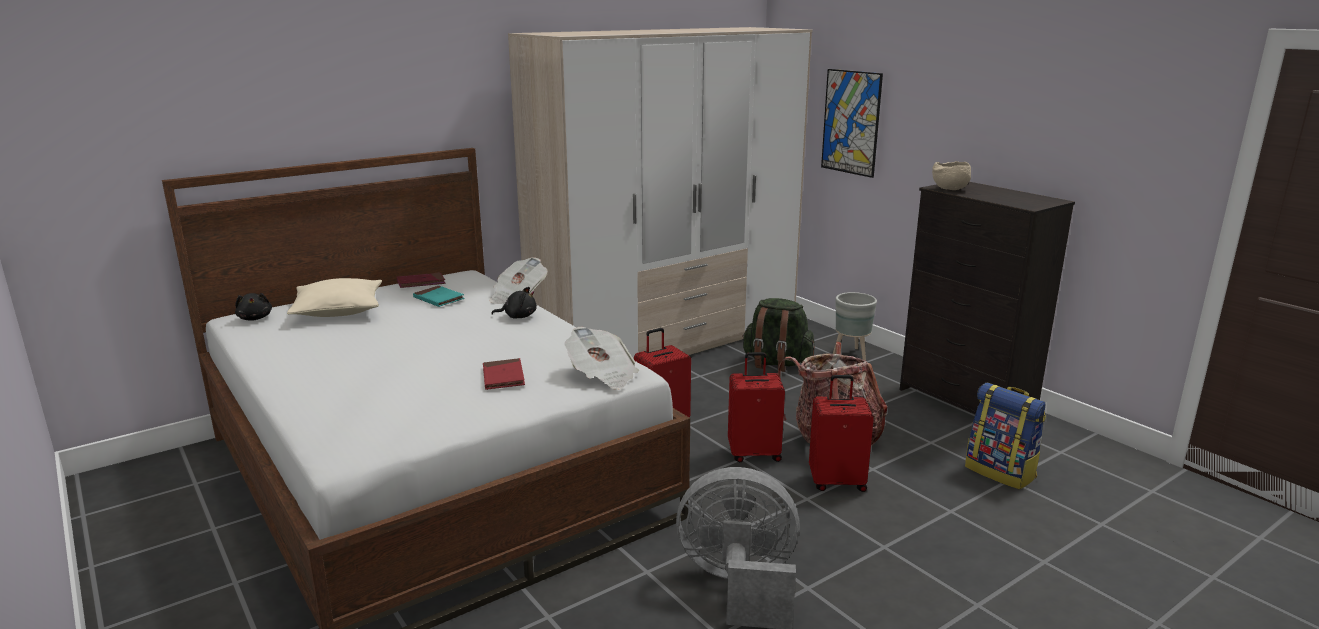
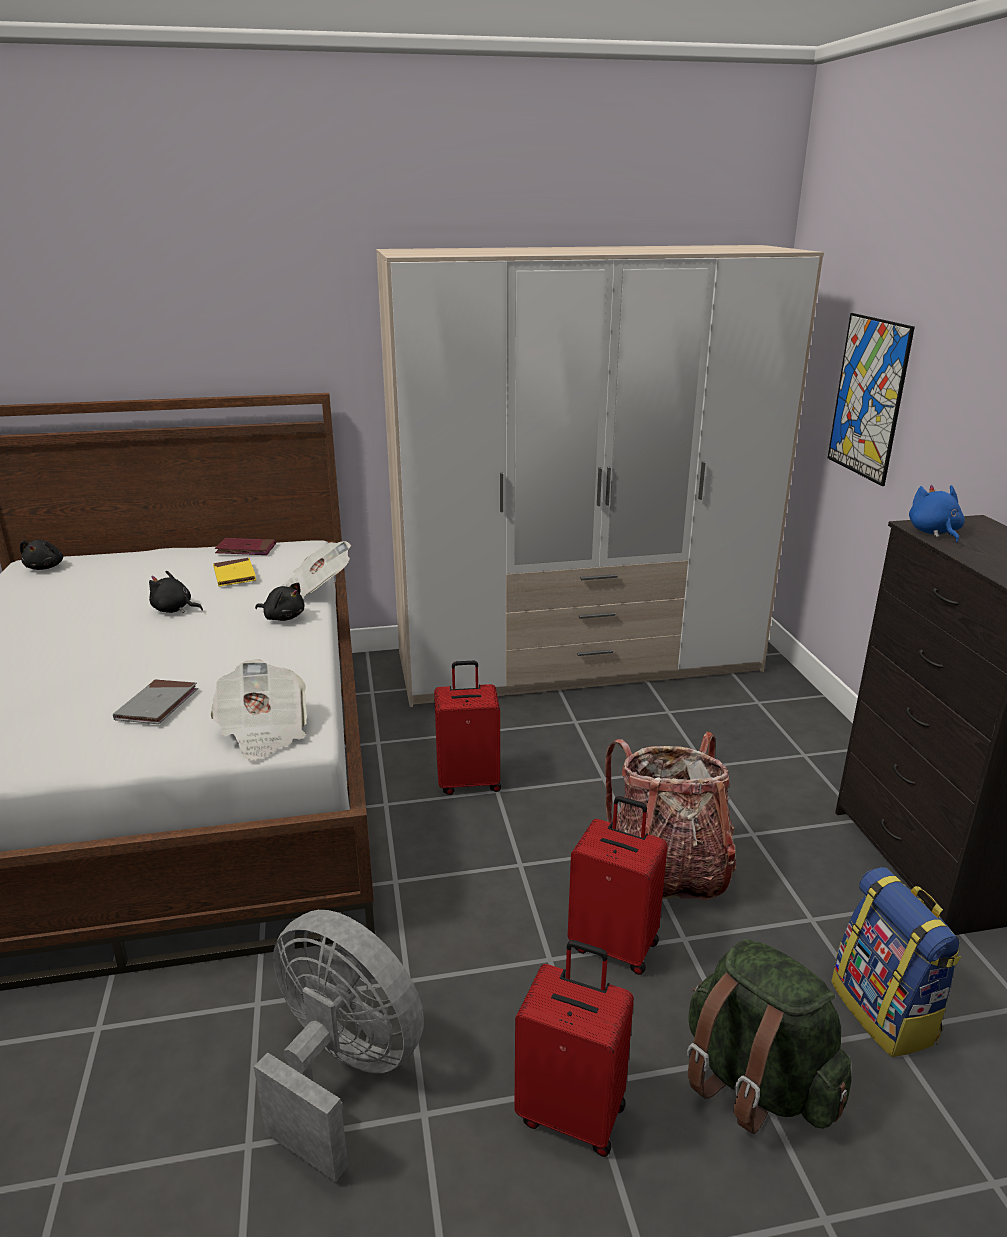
camera: 25 degrees right, 5 degrees up
(338, 310) = (126, 572): beige pillow -> none
(422, 326) = (174, 609): none -> black plush toy
(439, 299) = (234, 575): turquoise book -> yellow book
(503, 377) = (157, 705): red book -> grey book
(754, 453) = (542, 861): red suitcase -> red suitcase (572, 1112)
(776, 363) = (690, 726): green backpack -> green backpack (756, 1081)
(852, 355) = (809, 737): grey planter -> none
(949, 189) = (934, 532): beige bowl -> blue plush toy

